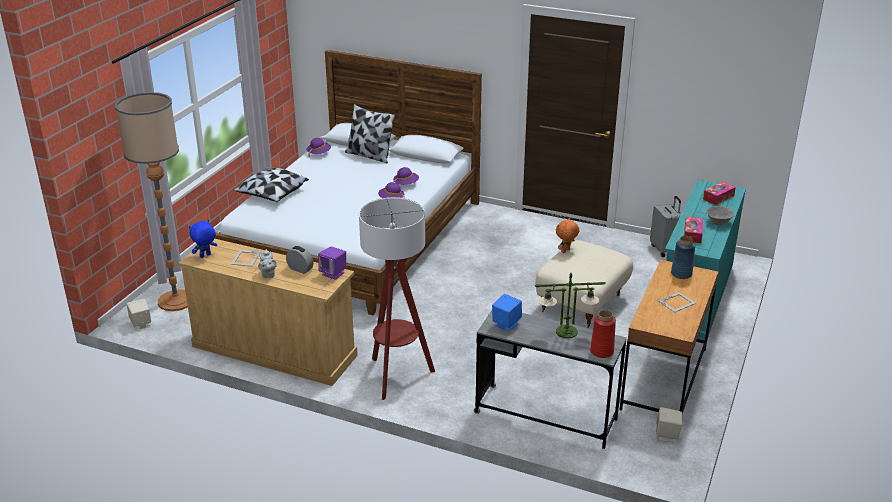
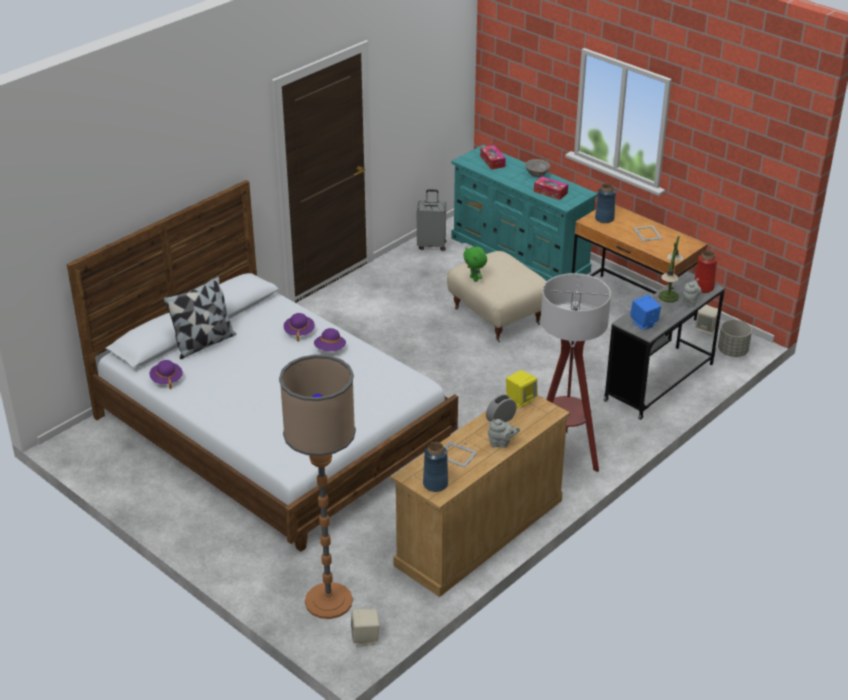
camera: 70 degrees left, 5 degrees up
(205, 256) = (435, 484): blue plush toy -> blue vase
(272, 194) = (254, 433): pillow -> none
(333, 273) = (520, 400): purple speaker -> yellow speaker
(566, 251) = (474, 279): orange plush toy -> green plush toy
(566, 346) = (690, 302): none -> grey teapot
(639, 460) = (732, 352): none -> grey planter

